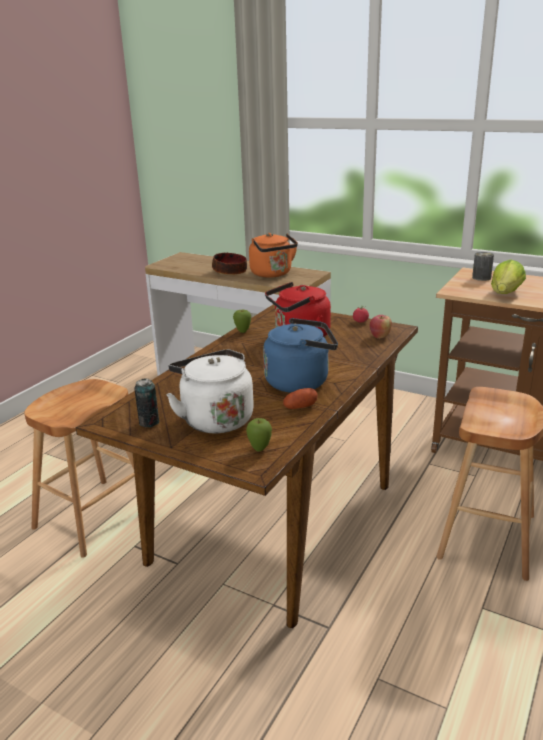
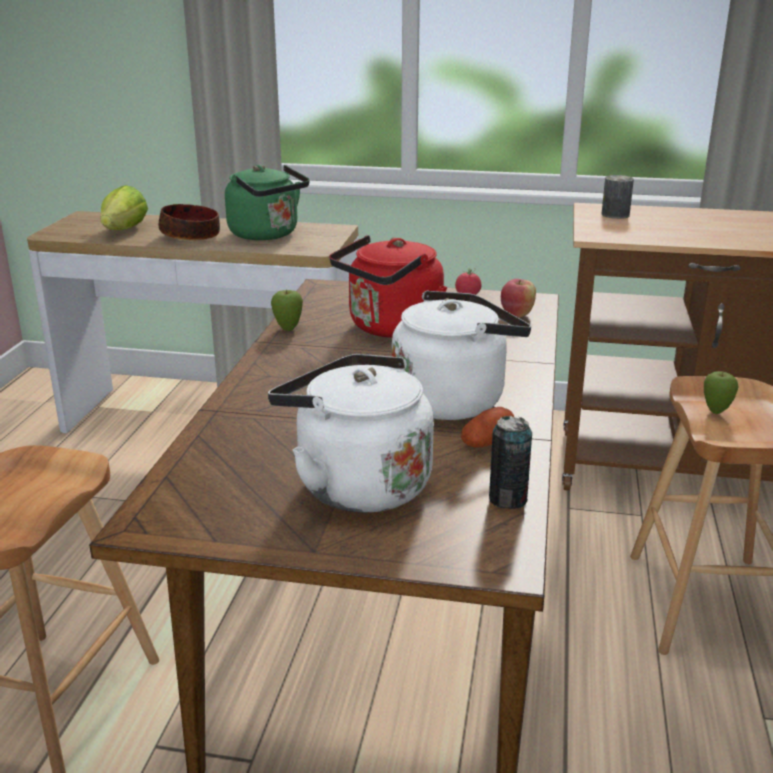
camera: 20 degrees left, 0 degrees up
(149, 422) = (236, 511): can -> can (508, 499)
(260, 449) = (479, 527): apple -> apple (716, 411)
(272, 274) = (267, 235): orange kettle -> green kettle
(301, 382) = (453, 400): blue kettle -> white kettle
(505, 294) = (670, 234): lettuce -> lettuce (125, 230)

